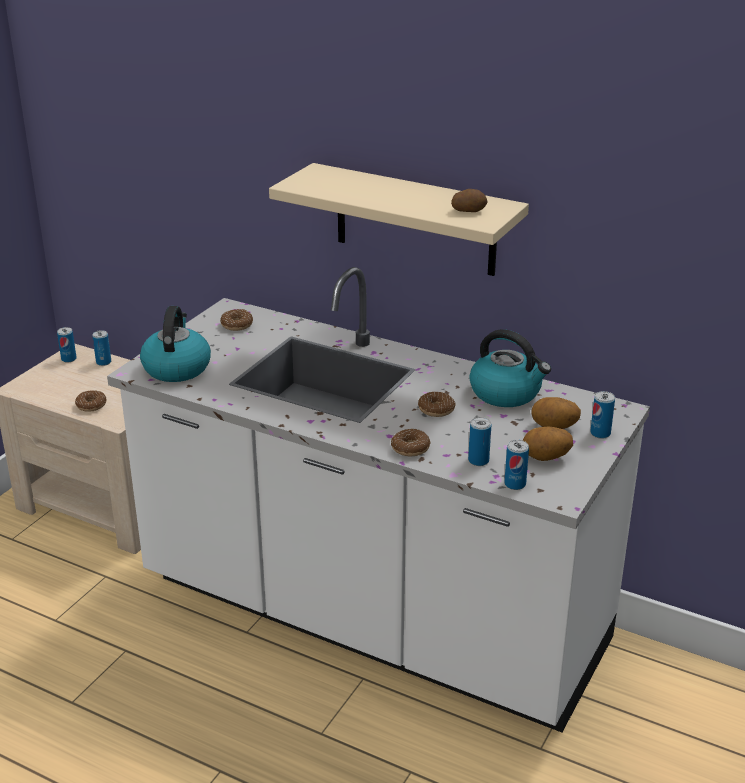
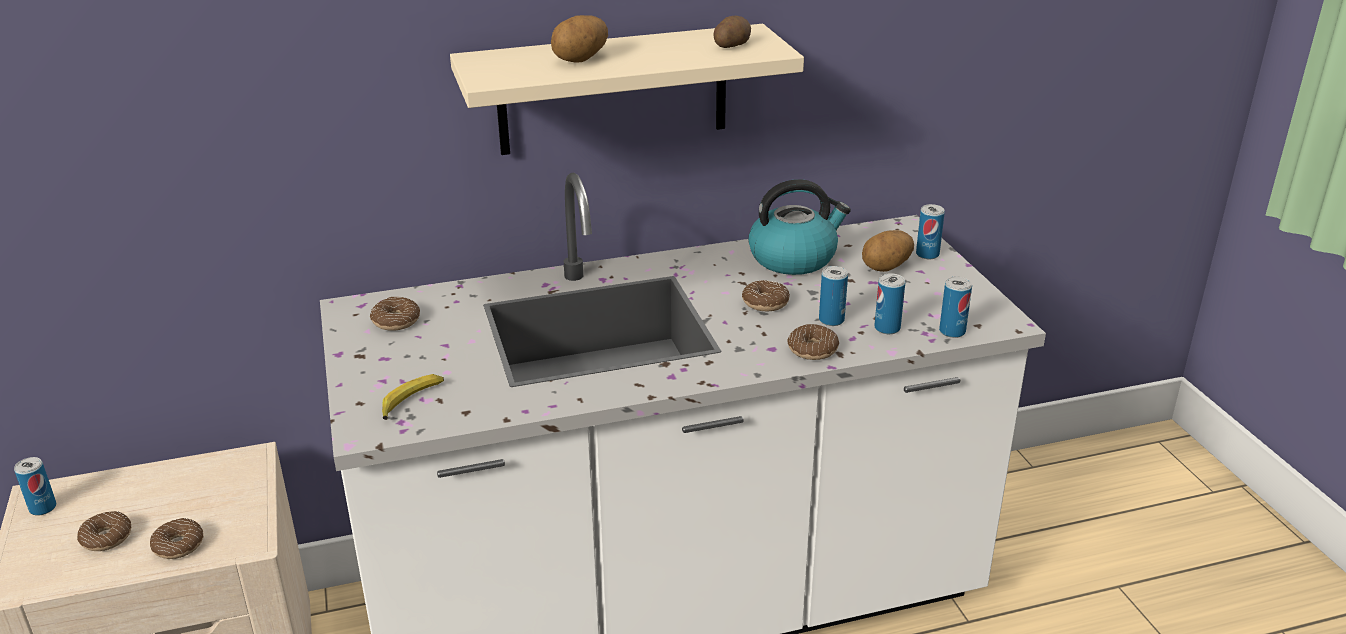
camera: 45 degrees left, 0 degrees up
(72, 386) = (106, 538): none -> donut
(103, 362) = (108, 485): can -> can (831, 320)
(176, 367) = (411, 401): kettle -> banana
(546, 458) = (930, 296): potato -> potato (581, 60)

